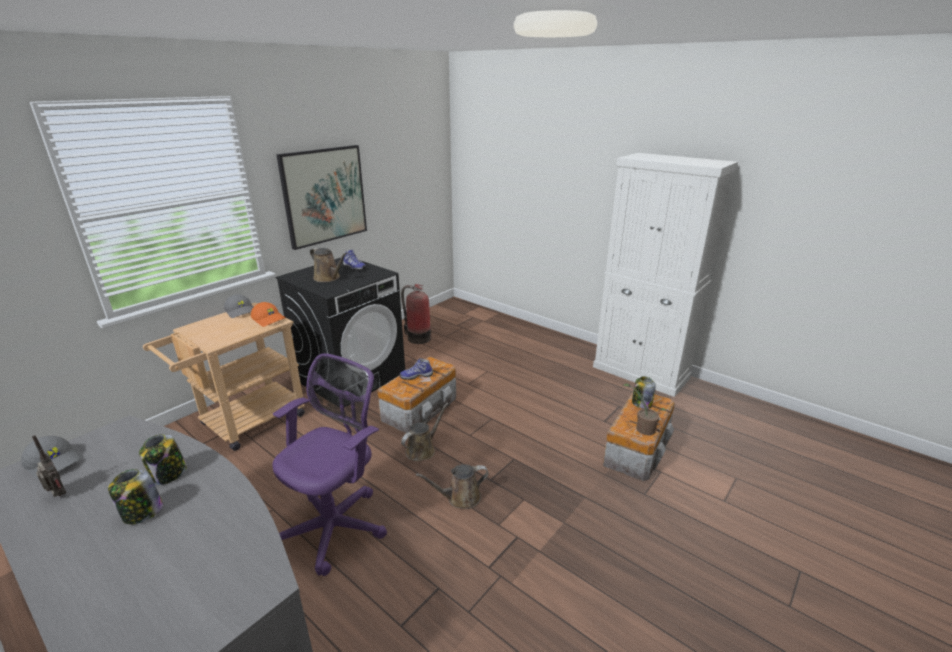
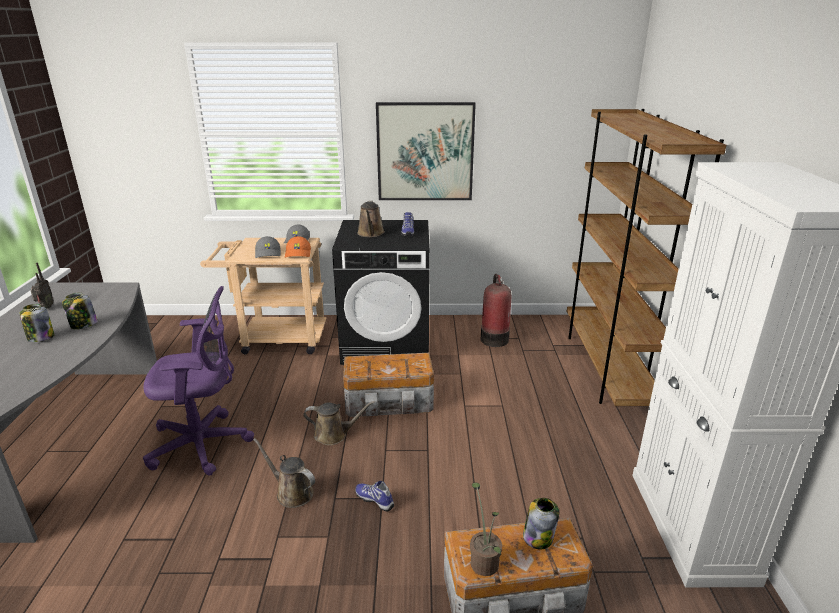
camera: 50 degrees right, 0 degrees up
(55, 462) = (76, 290): grey cap -> grey cap (268, 253)
(416, 376) = (386, 363): shoe -> shoe (375, 499)
(503, 323) = (607, 368): none -> brown bookcase

